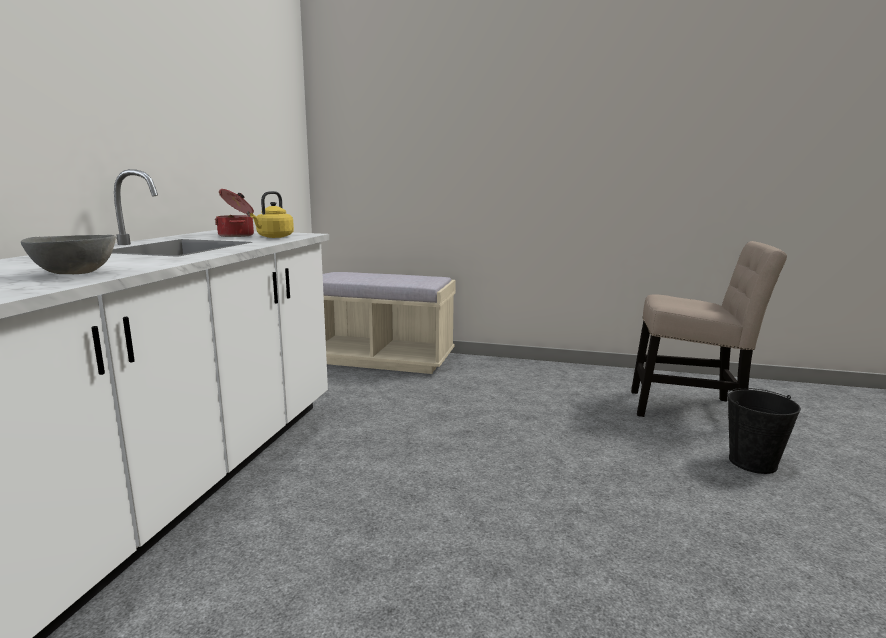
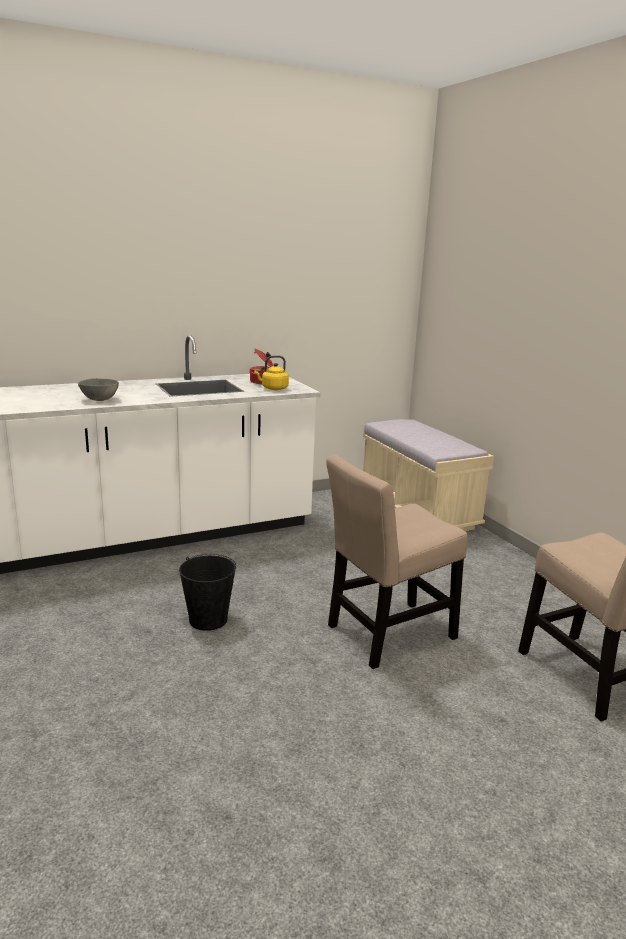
camera: 50 degrees right, 5 degrees up
(564, 454) = (386, 634): none -> beige chair
(753, 462) = (523, 736): black bucket -> black bucket (208, 620)

